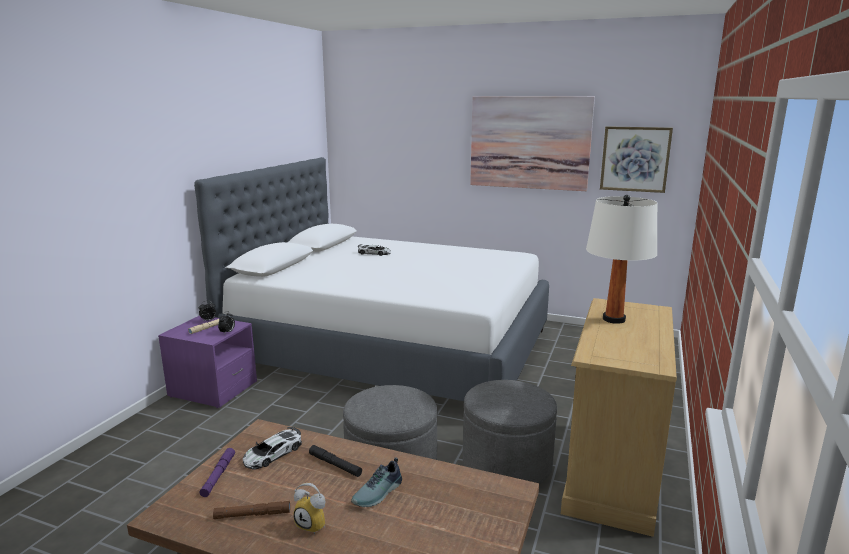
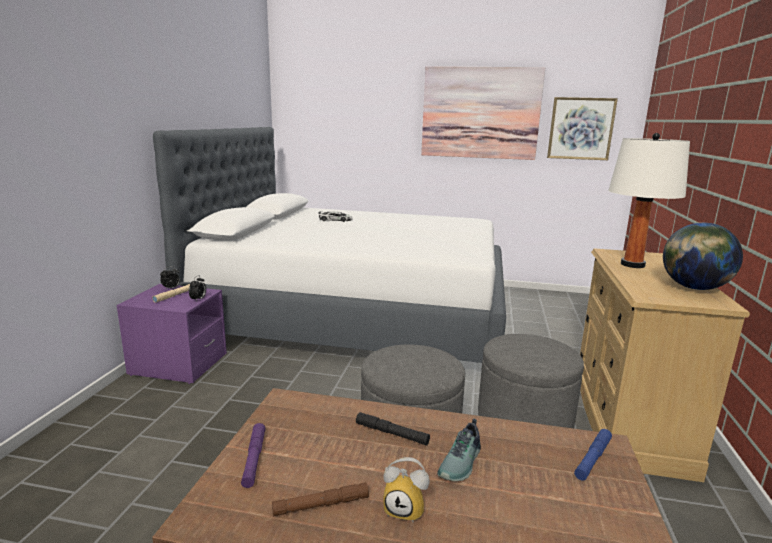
camera: 10 degrees left, 0 degrees up
(272, 454) = (310, 426): toy car -> none
(493, 499) = (593, 458): none -> blue flashlight
(648, 348) = (693, 288): none -> globe

